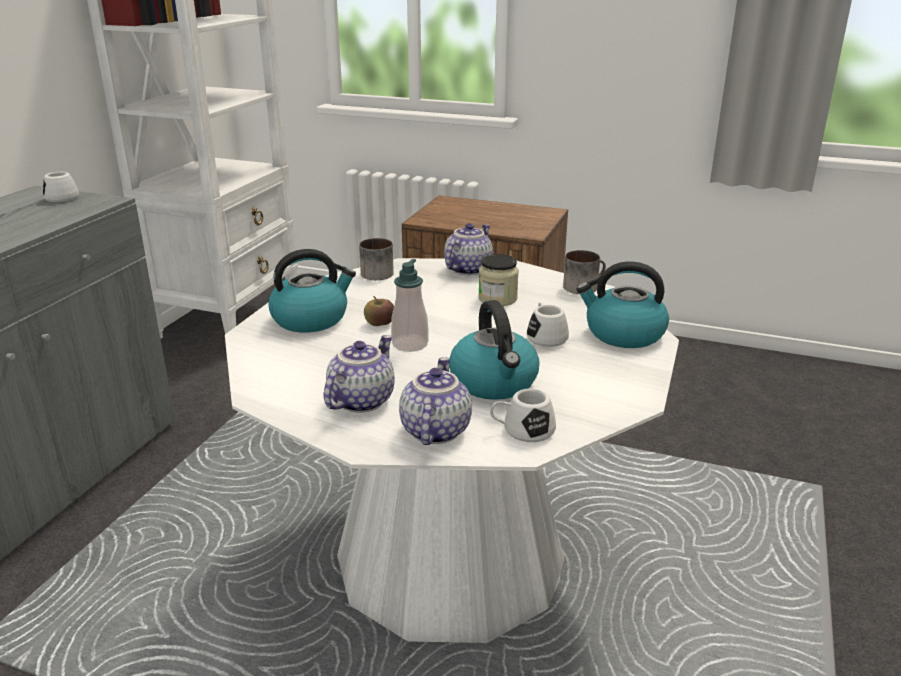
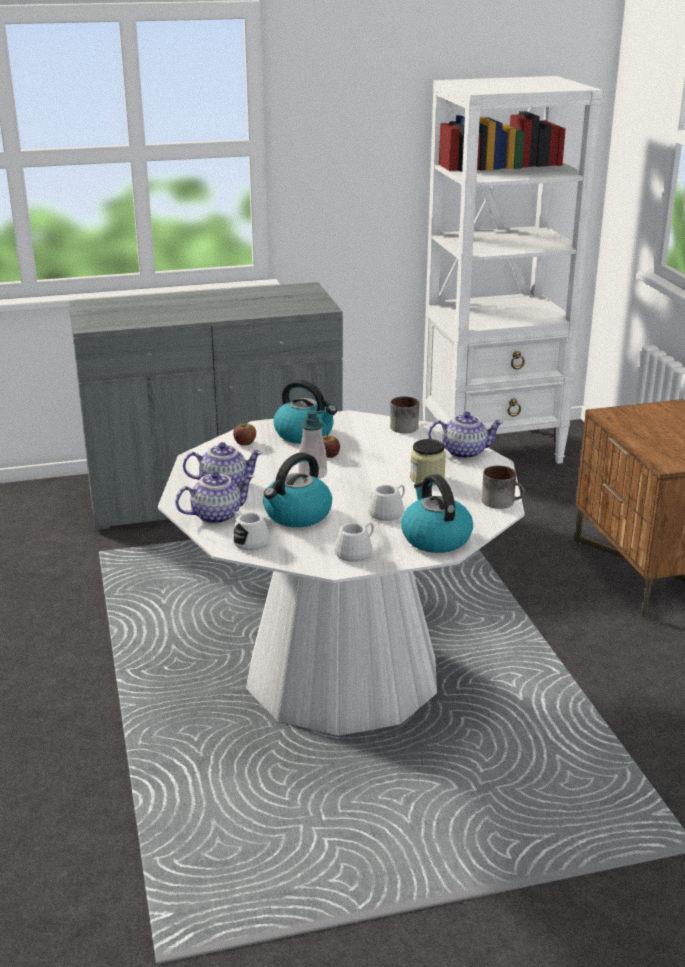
camera: 55 degrees right, 0 degrees up
(63, 197) = (311, 296): white mug -> white mug (356, 551)
(275, 355) = (245, 443): none -> apple

